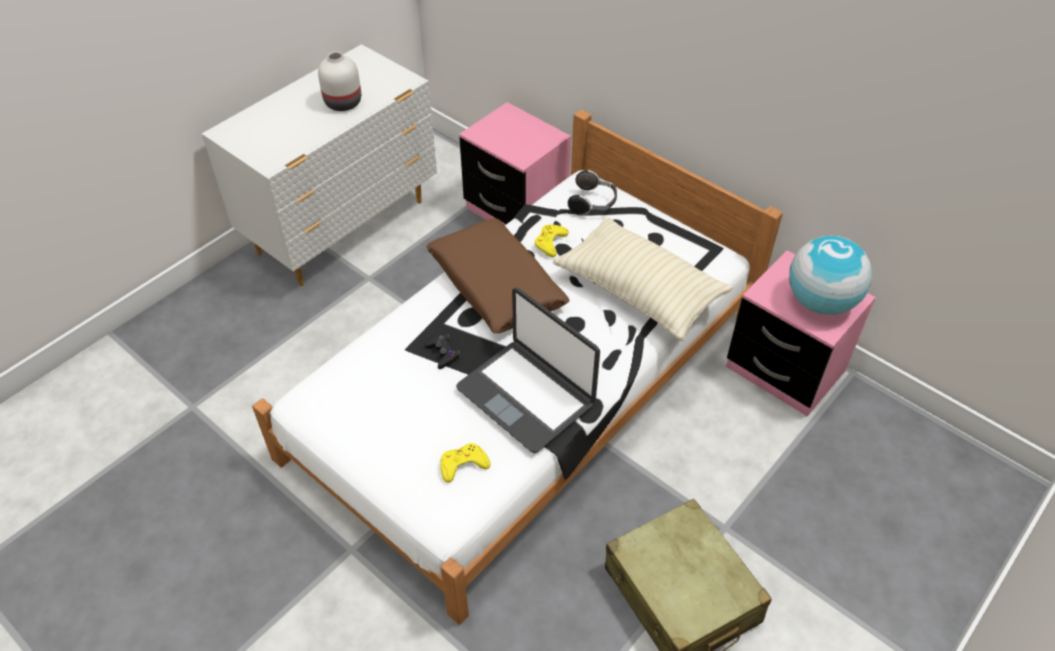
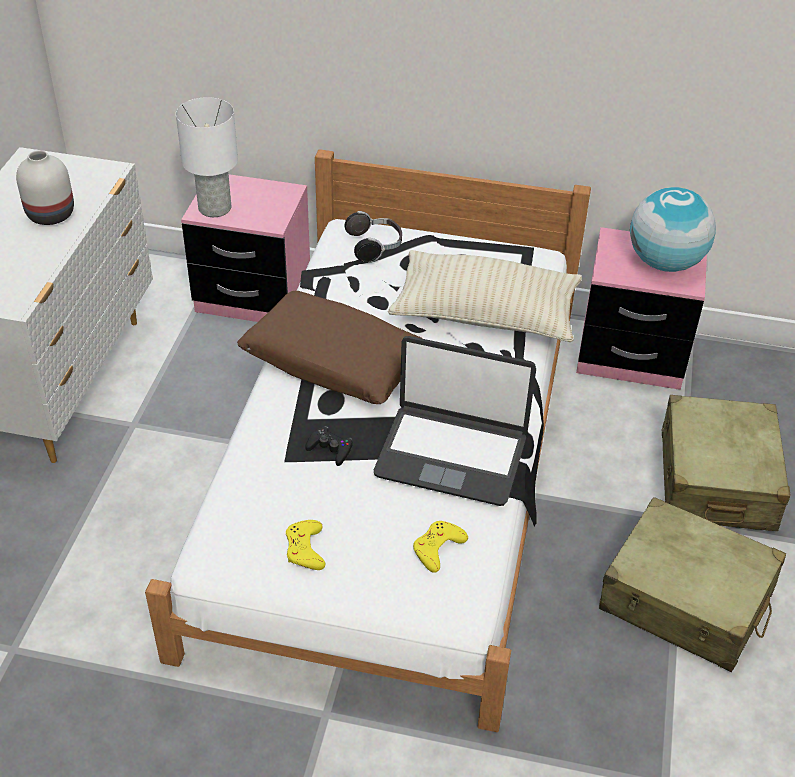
camera: 30 degrees left, 5 degrees down
(489, 132) = (214, 207): none -> white table lamp
(550, 243) = (360, 299): yellow game controller -> yellow game controller (305, 549)
(781, 507) = (716, 480): none -> beige suitcase

